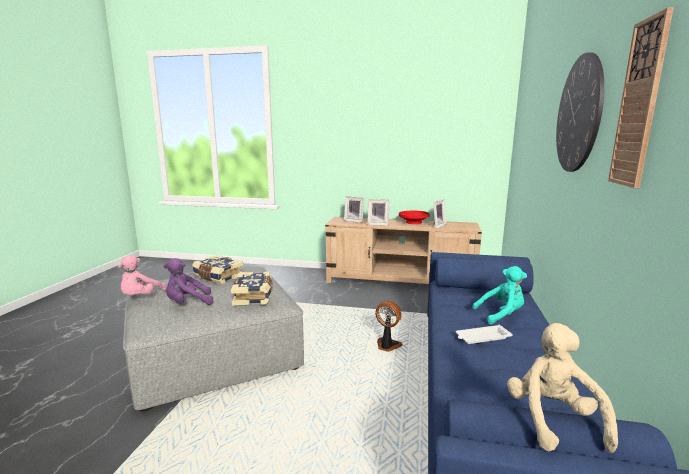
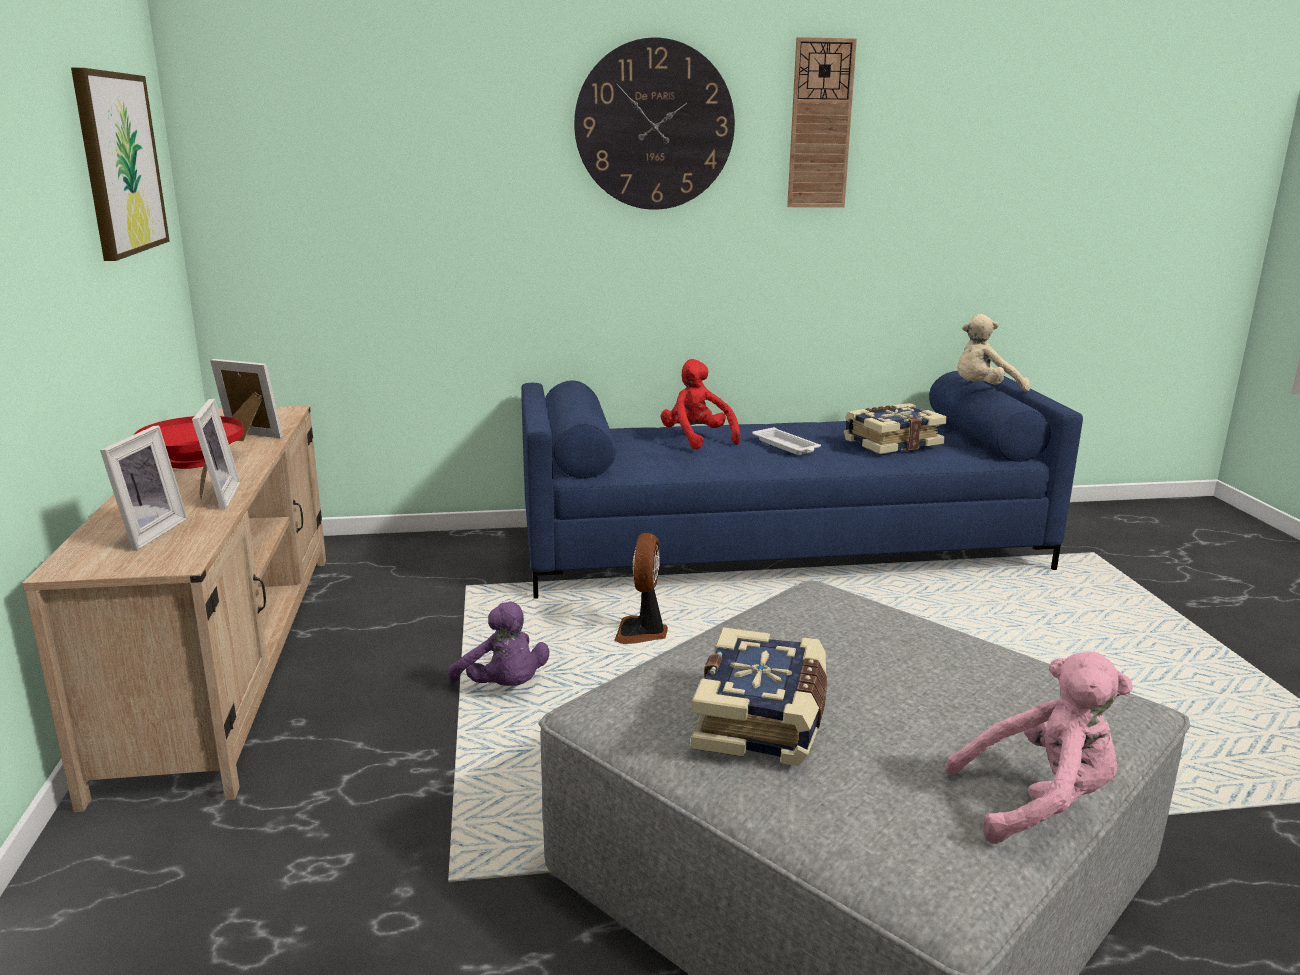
camera: 110 degrees left, 5 degrees up
(188, 303) = (970, 691): purple plush toy -> purple plush toy (504, 687)
(254, 296) = (832, 619): book -> book (891, 442)
(451, 135) = (119, 163): none -> picture
(501, 315) = (696, 439): turquoise plush toy -> red plush toy

